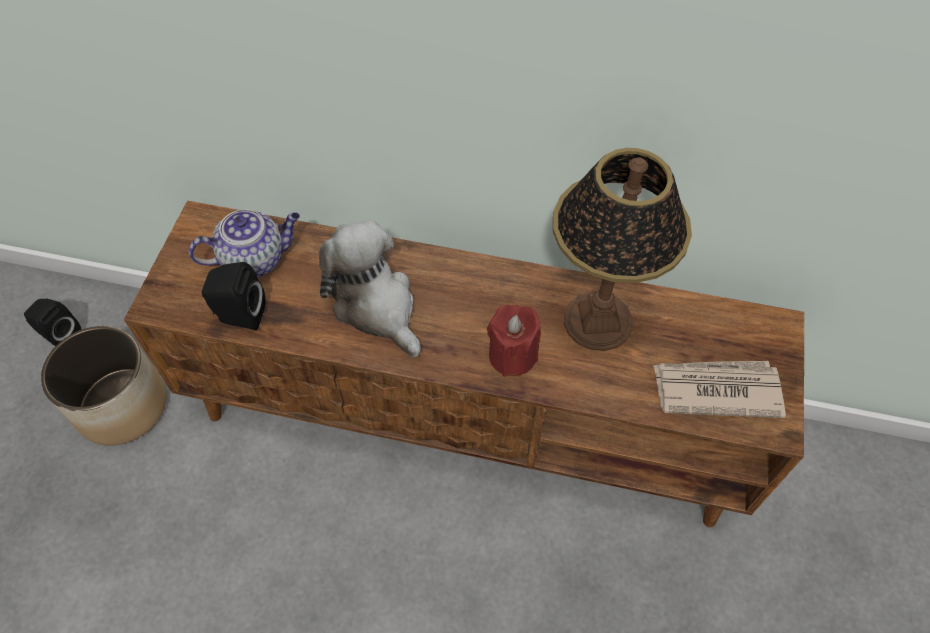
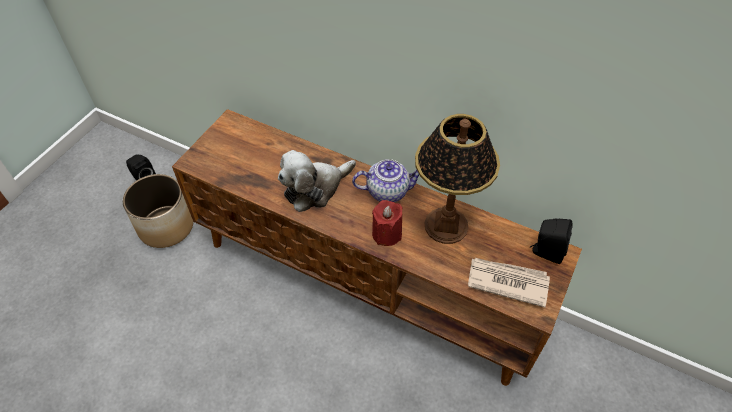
camera: 15 degrees right, 5 degrees down
(239, 316) = (235, 177): black speaker -> black speaker (545, 252)
(255, 259) = (254, 148): teapot -> teapot (388, 191)
(376, 305) = (315, 188): plush toy -> plush toy turned 105 degrees counterclockwise

